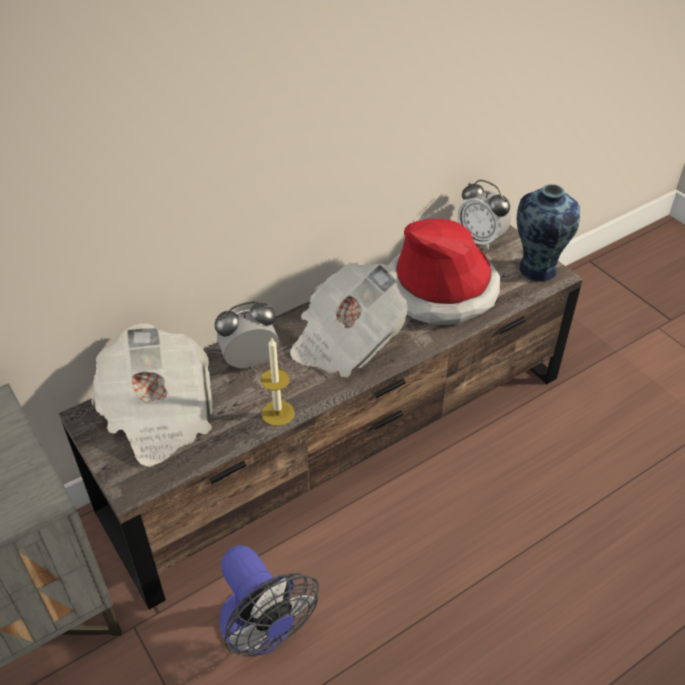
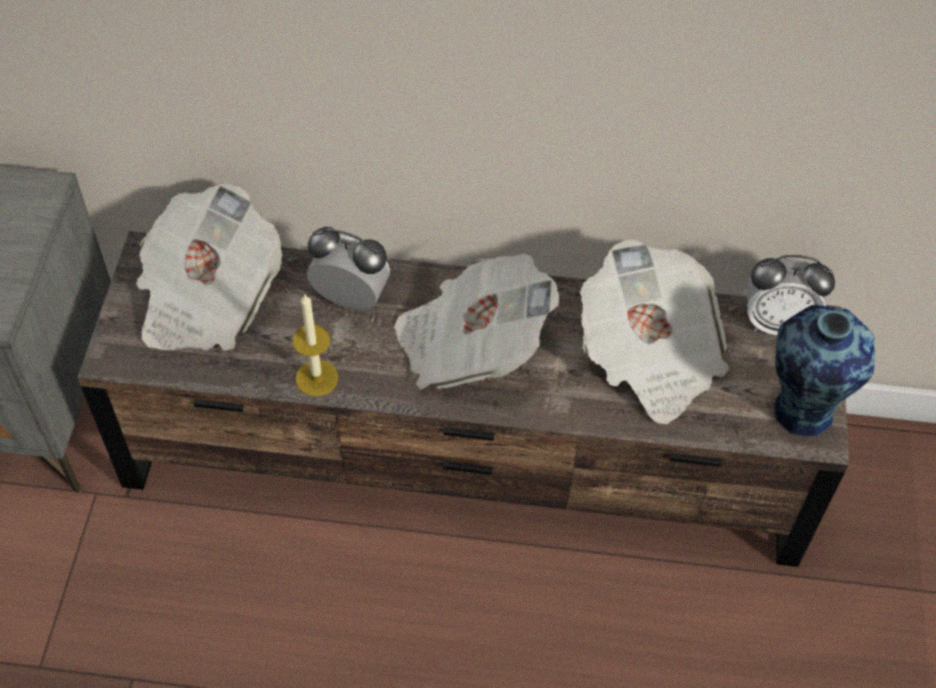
camera: 40 degrees right, 10 degrees up
(263, 631) = (195, 591): fan -> none
(441, 289) = (649, 356): hat -> newspaper
(480, 239) = (777, 323): alarm clock -> alarm clock turned 75 degrees counterclockwise

